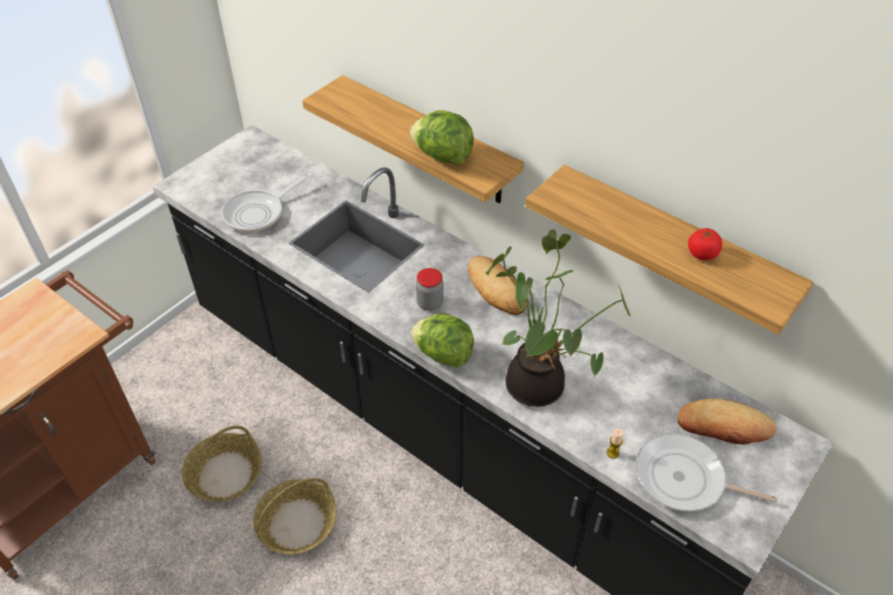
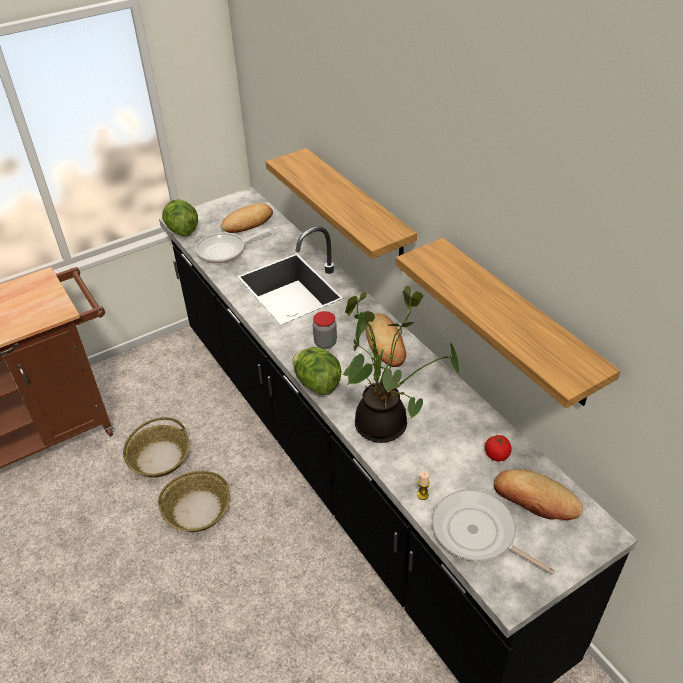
camera: 20 degrees right, 5 degrees down
(268, 171) = (248, 222): none -> bread
(442, 156) = (351, 218): lettuce -> lettuce (181, 230)
(702, 253) = (526, 327): tomato -> tomato (497, 455)

